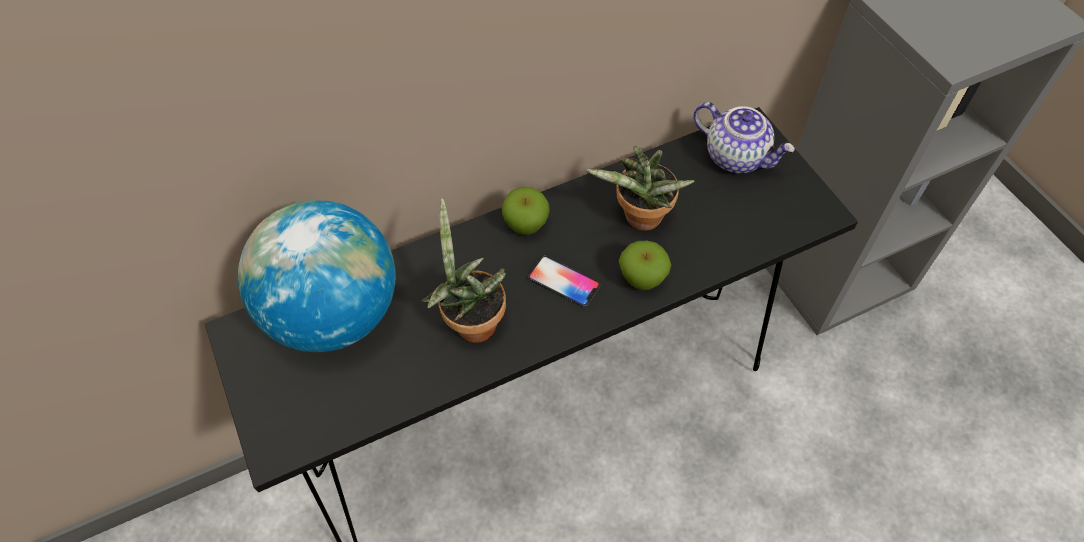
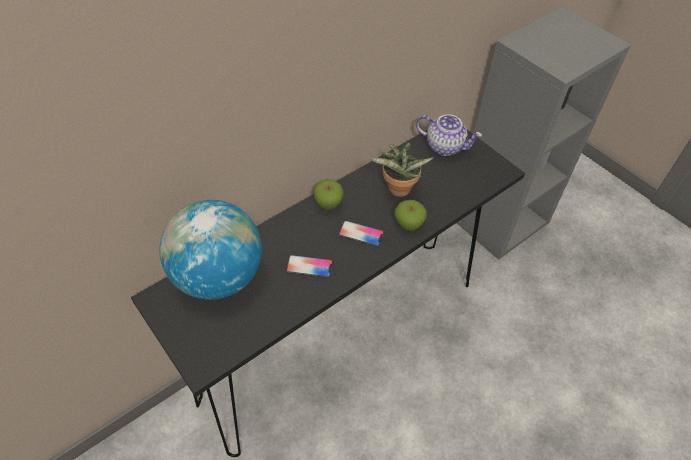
camera: 15 degrees left, 5 degrees down
(471, 322) = (309, 267): potted plant -> phone

